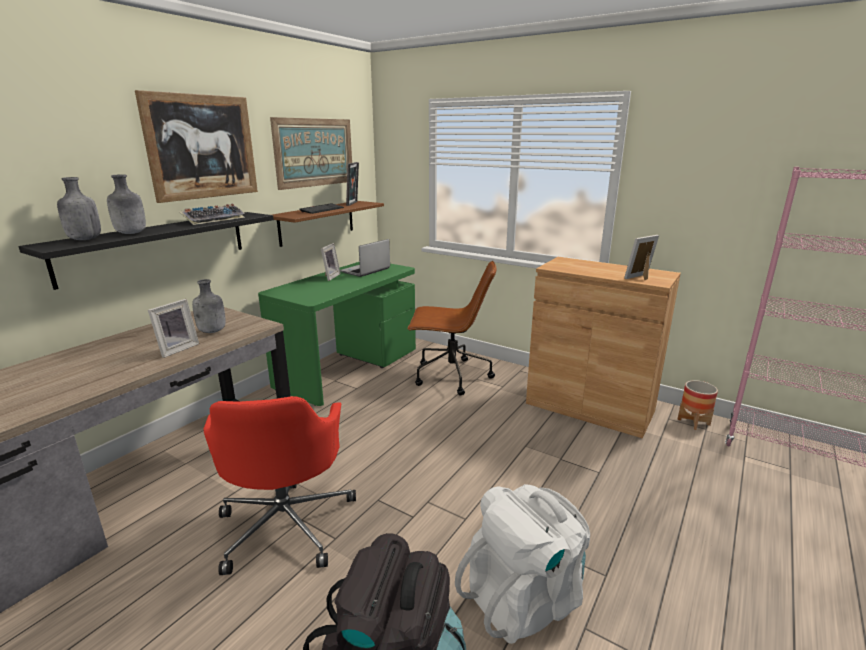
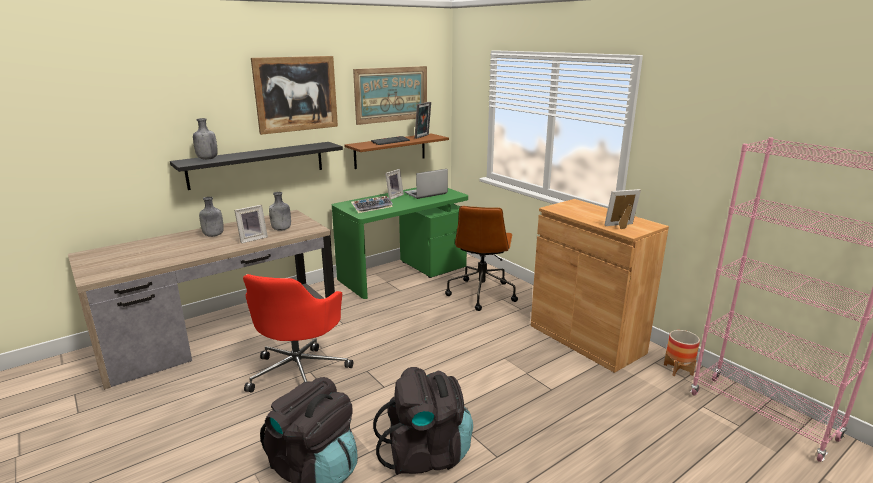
camera: 20 degrees right, 0 degrees up
(131, 233) = (237, 156): grey bottle -> grey bottle (213, 235)
(214, 219) = (298, 147): keyboard -> keyboard (372, 207)
(450, 376) = (481, 293): brown office chair -> brown office chair turned 75 degrees clockwise
(524, 598) = (426, 454): white backpack -> black backpack

